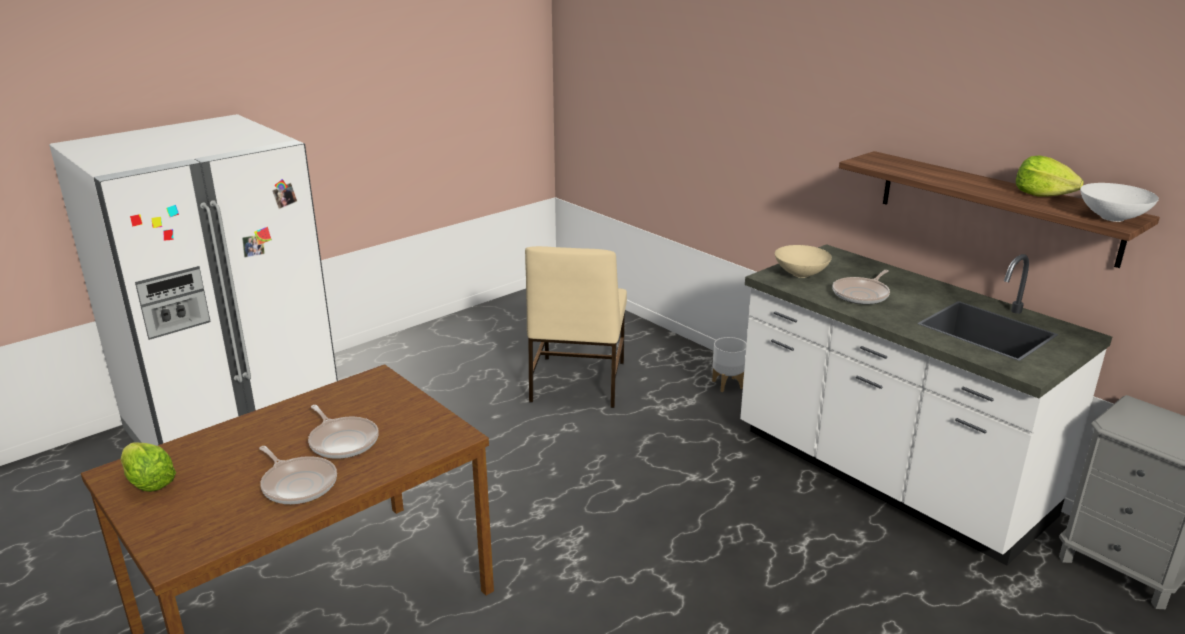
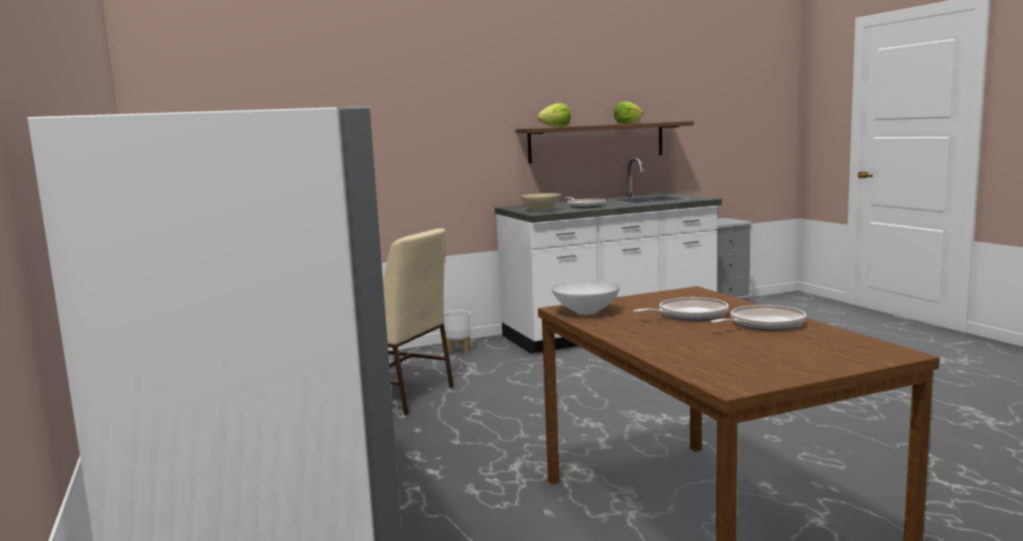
camera: 70 degrees left, 15 degrees down
(149, 482) = (754, 369): lettuce -> lettuce (556, 127)
(1113, 218) = (671, 121): white bowl -> white bowl (587, 312)

